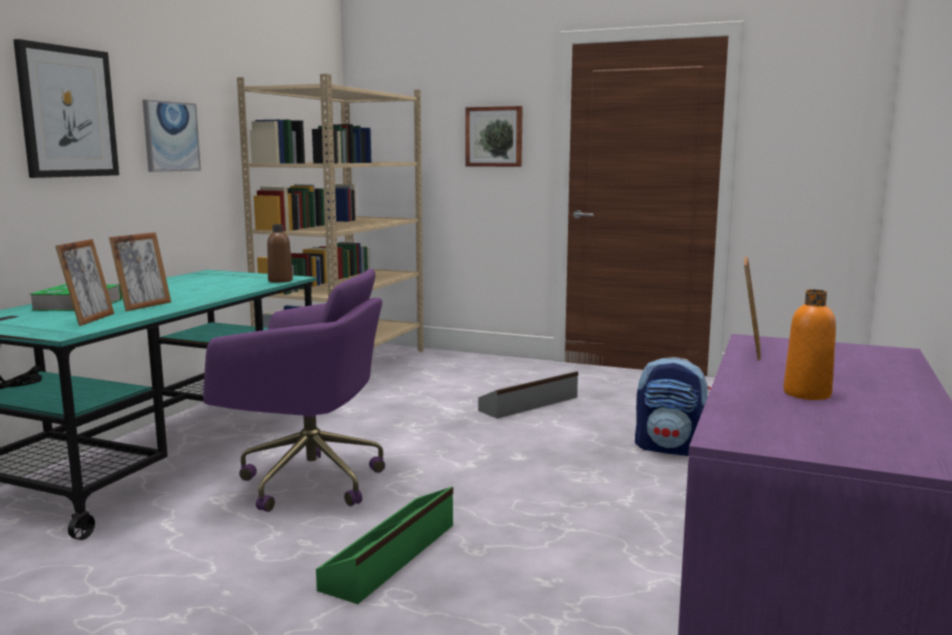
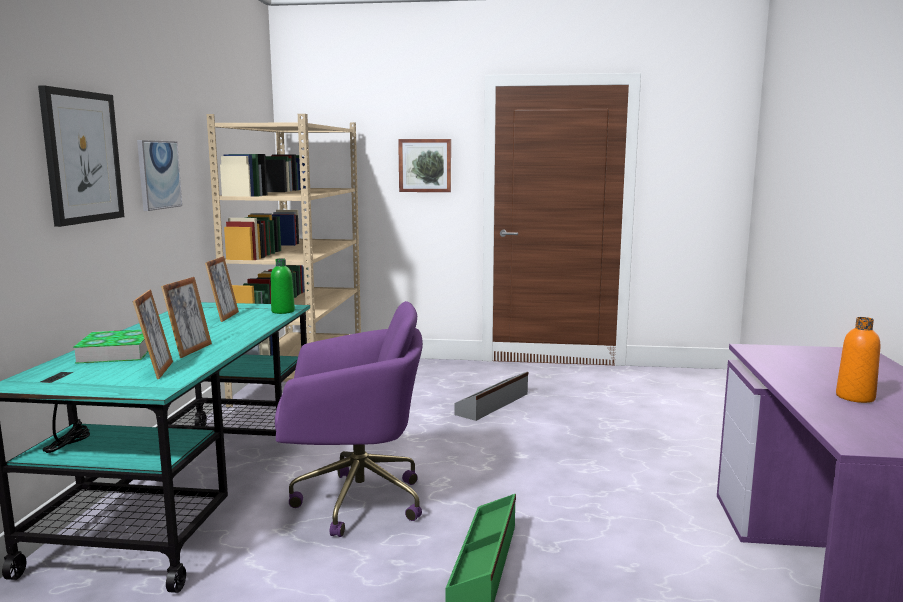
camera: 15 degrees left, 0 degrees up
(280, 280) = (283, 311): brown bottle -> green bottle
(671, 448) = (635, 434): backpack -> none
(749, 351) = (764, 360): picture frame -> picture frame (224, 317)

